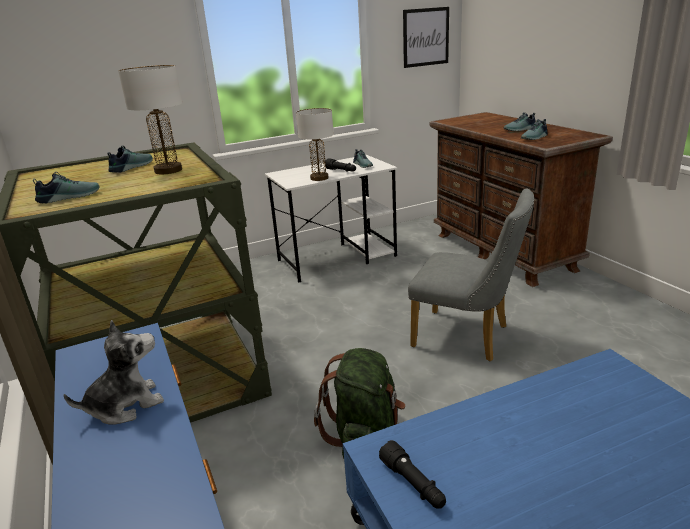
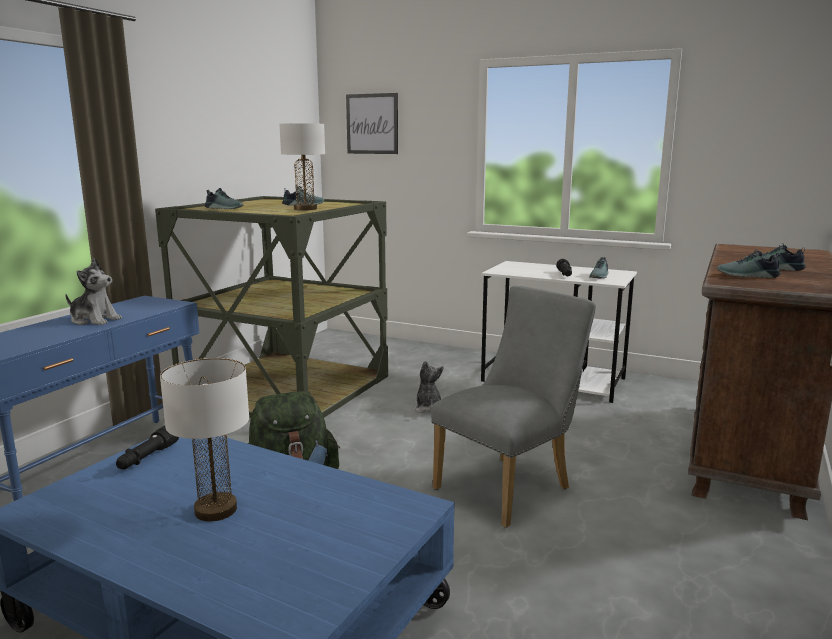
camera: 50 degrees right, 10 degrees down
(313, 321) = (428, 408): none -> plush toy
(319, 178) = (529, 274): table lamp -> table lamp (216, 510)
(426, 37) = (773, 135): picture -> picture (372, 124)
(467, 337) = (509, 486): grey chair -> grey chair turned 120 degrees counterclockwise

